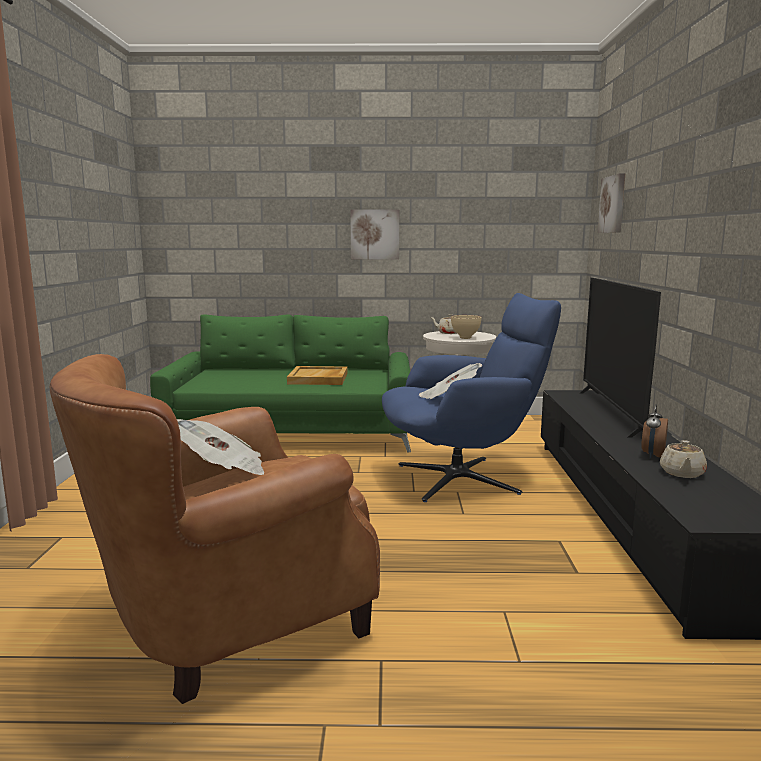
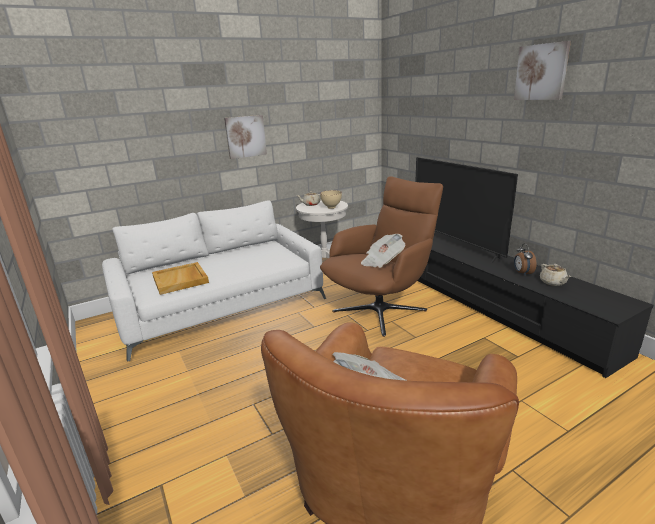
camera: 30 degrees left, 10 degrees up
(292, 431) = (222, 305): green sofa -> white sofa
(318, 378) = (244, 261): beige tray -> beige tray (181, 280)
(461, 479) = (381, 310): blue armchair -> brown armchair
(613, 204) = (412, 104): picture -> picture (541, 72)

